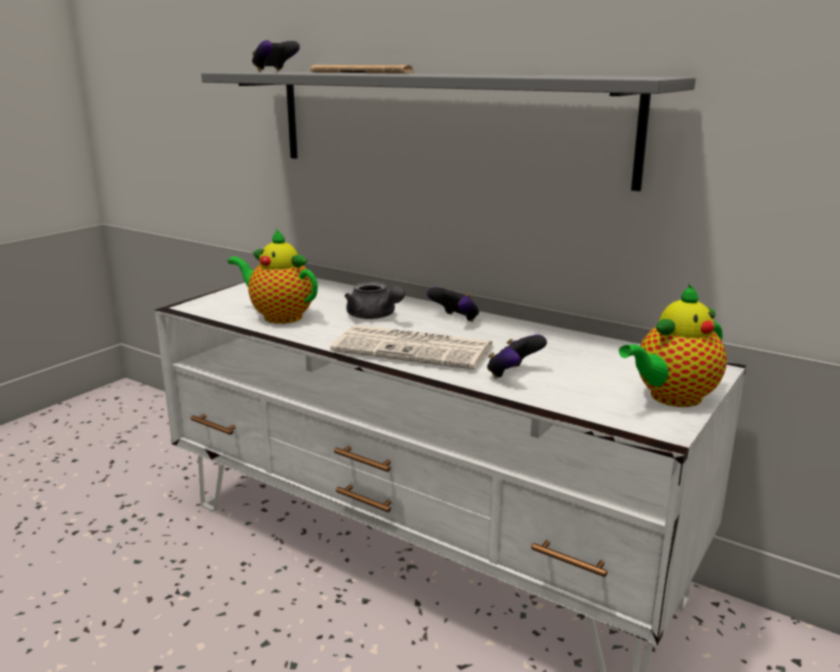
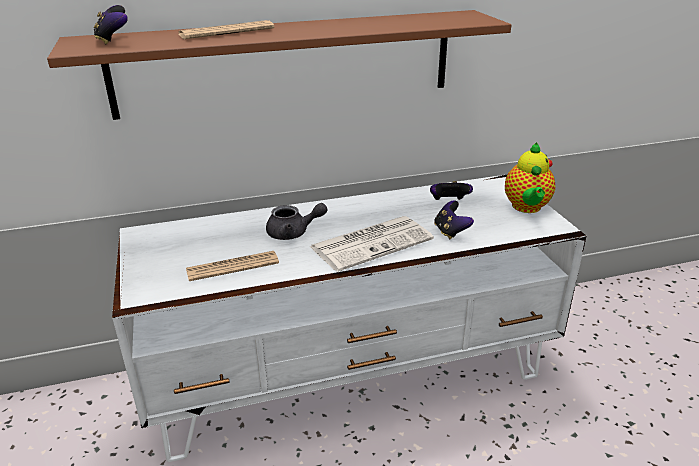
camera: 50 degrees left, 10 degrees up
(279, 316) = (232, 267): teapot -> newspaper
(442, 124) = (286, 63): grey shelf -> brown shelf
(455, 320) = (342, 211): game controller -> game controller (448, 202)

